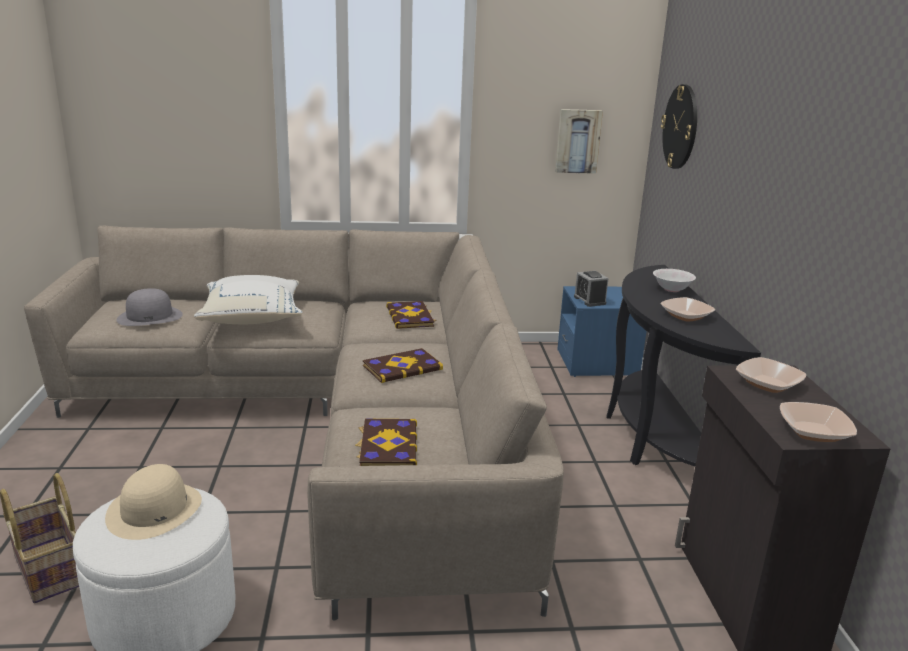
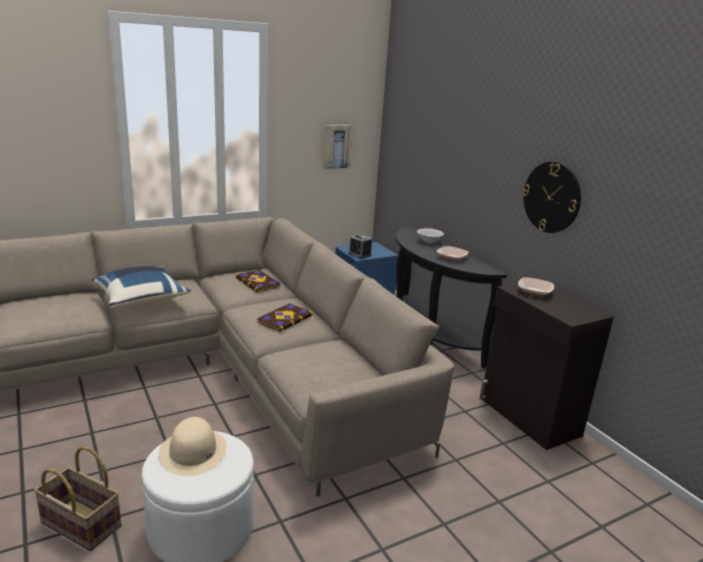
camera: 25 degrees left, 0 degrees up
(150, 317) = (54, 312): grey hat -> none
(253, 318) = (141, 300): white pillow -> blue pillow
(387, 445) = (322, 372): book -> none
(680, 127) = (412, 135): wall clock -> wall clock (551, 197)
(813, 432) = (576, 314): bowl -> none

